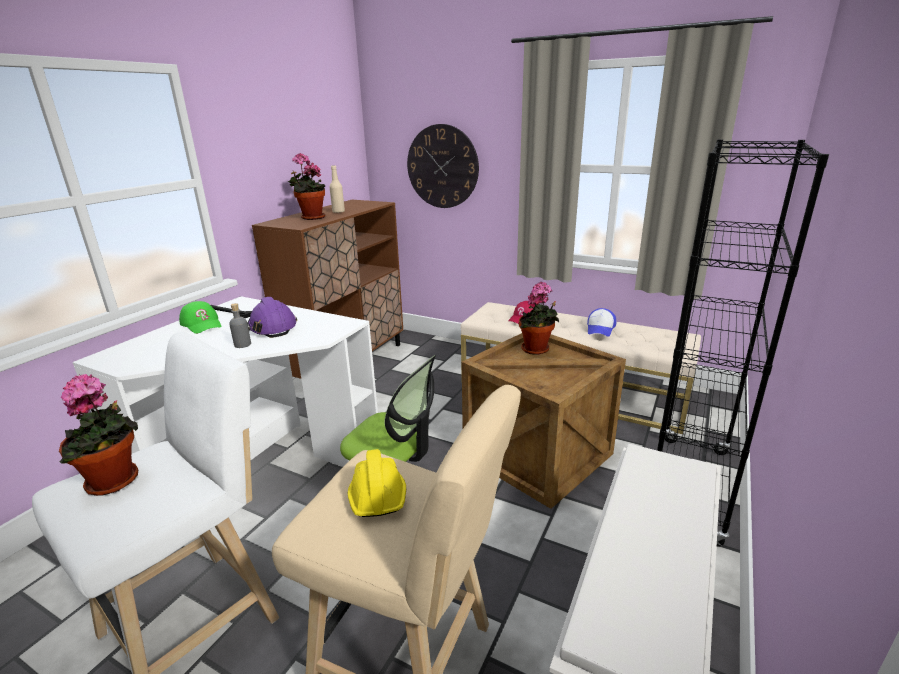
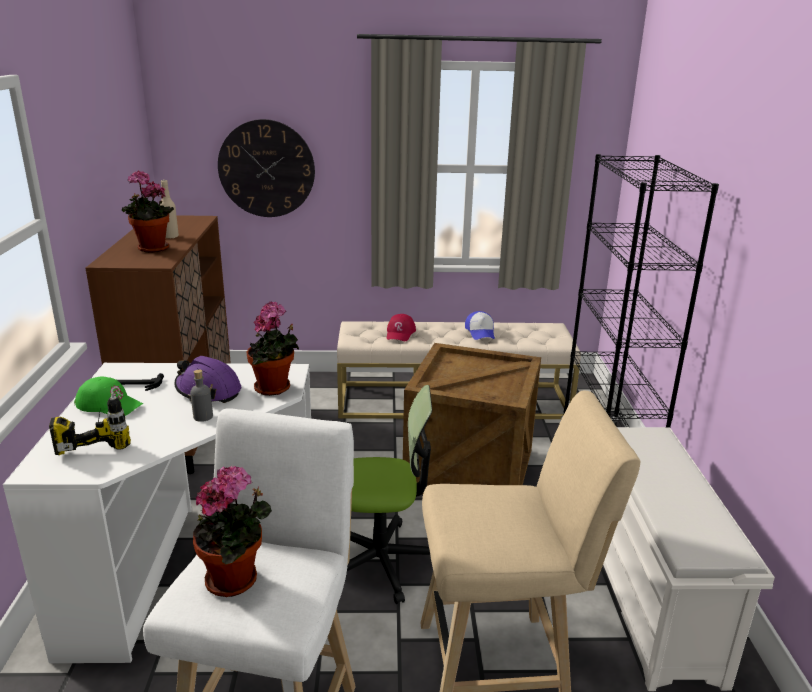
camera: 30 degrees left, 0 degrees up
(162, 344) = (96, 438): none -> power drill
(377, 493) = (487, 511): yellow hard hat -> none
(537, 350) = (457, 364): potted plant -> potted plant (275, 389)

